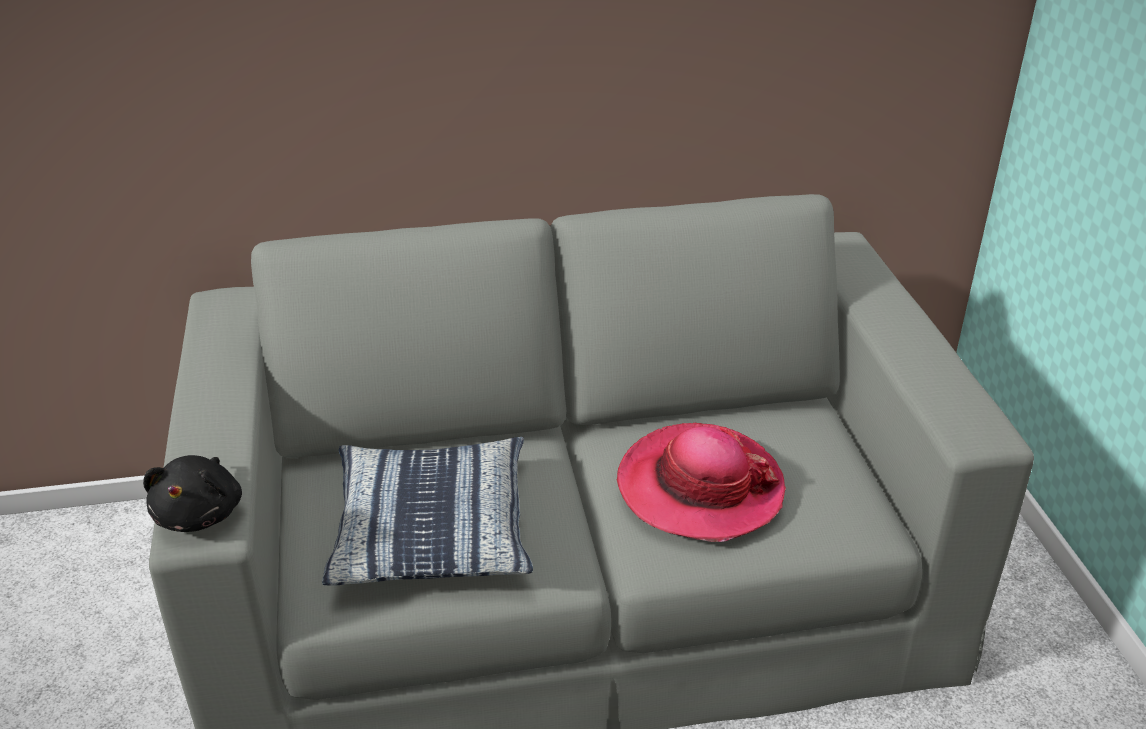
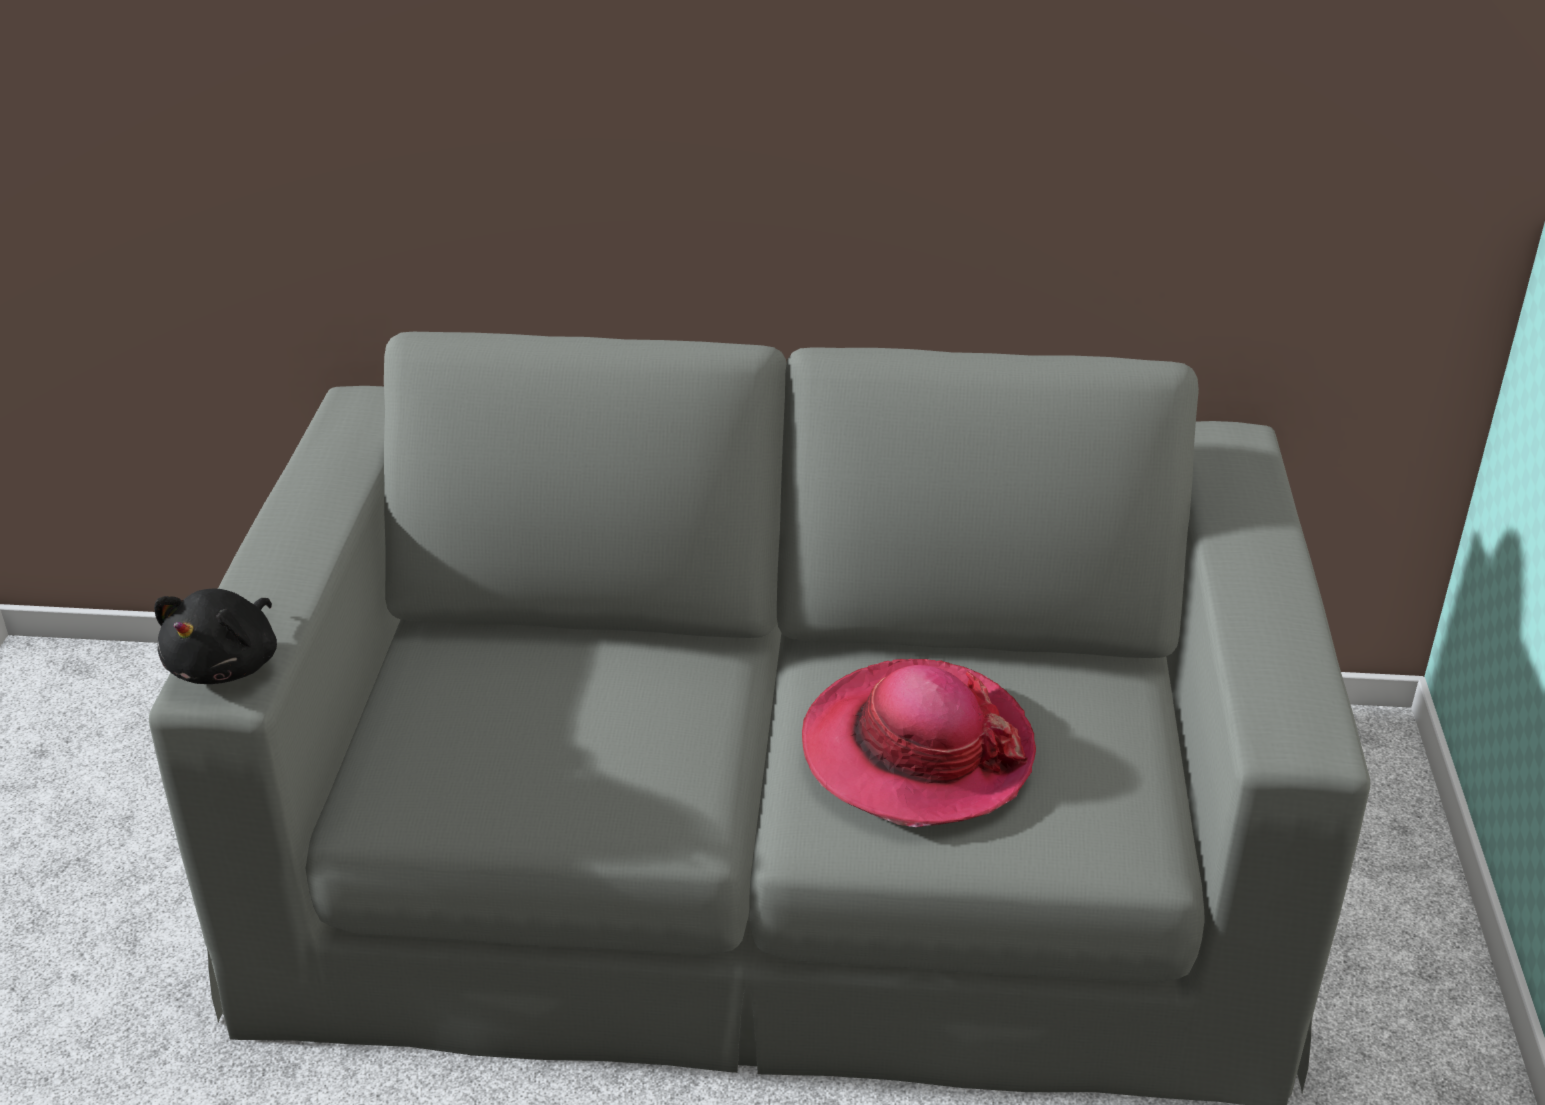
camera: 15 degrees right, 0 degrees up
(432, 528) = (542, 740): pillow -> none

